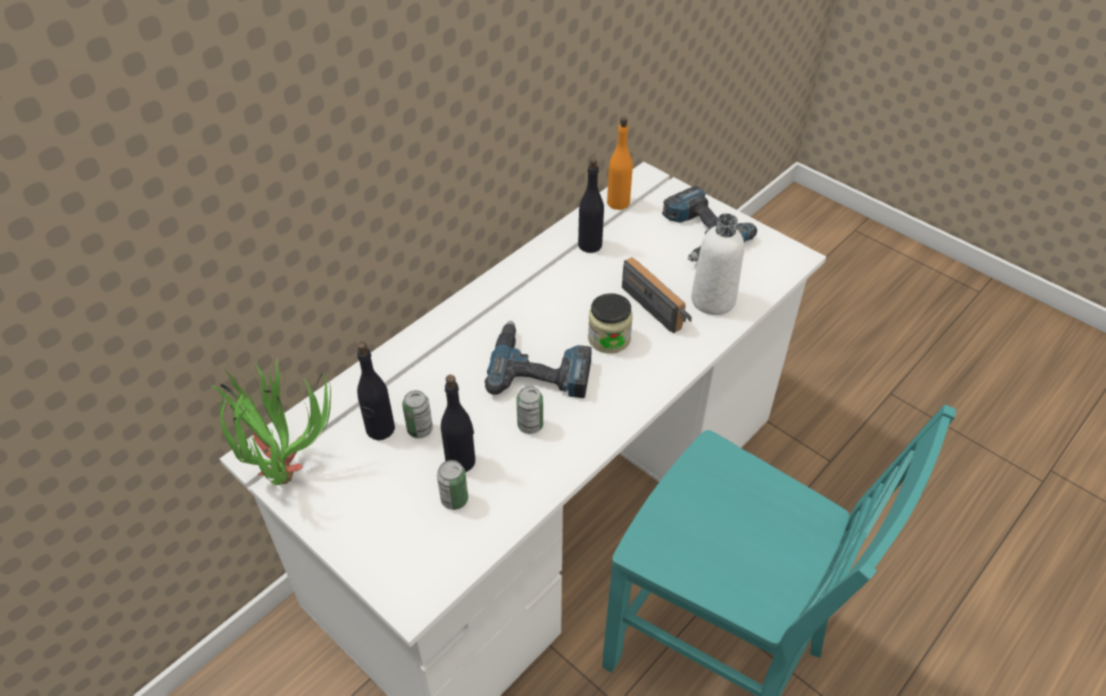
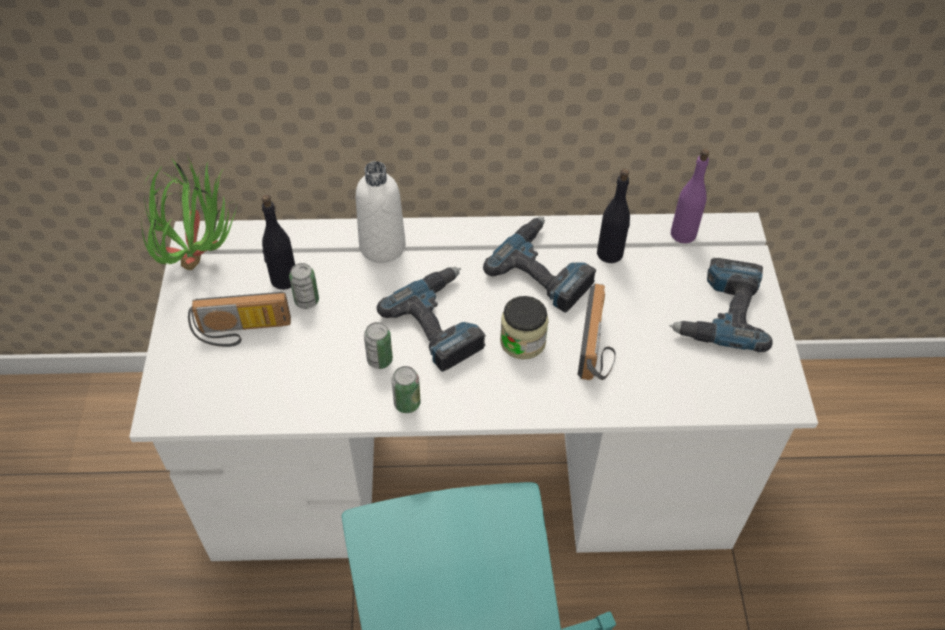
camera: 45 degrees right, 5 degrees up
(398, 491) = (242, 332): none -> radio
(454, 499) = (266, 369): can -> can (407, 403)
(461, 461) = (304, 345): black bottle -> none
(563, 284) = (545, 269): none -> power drill
(618, 202) = (683, 234): orange bottle -> purple bottle
(713, 300) = (652, 378): white bottle -> white bottle (382, 246)

